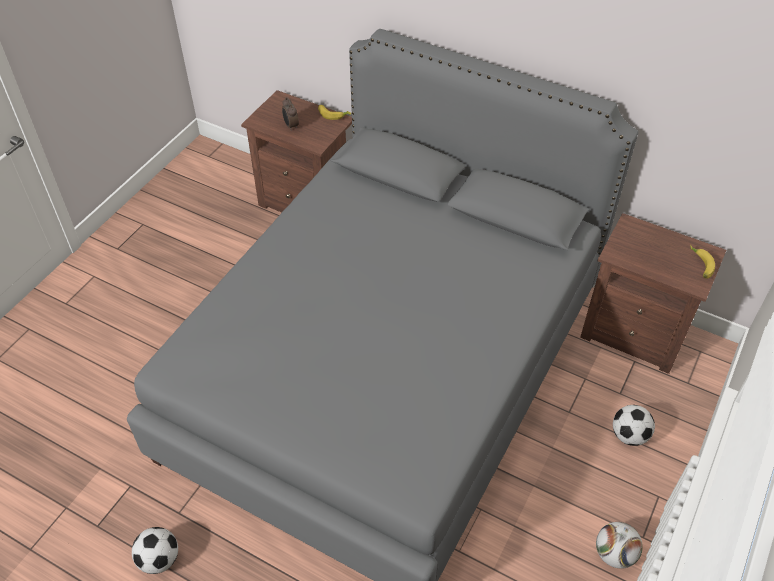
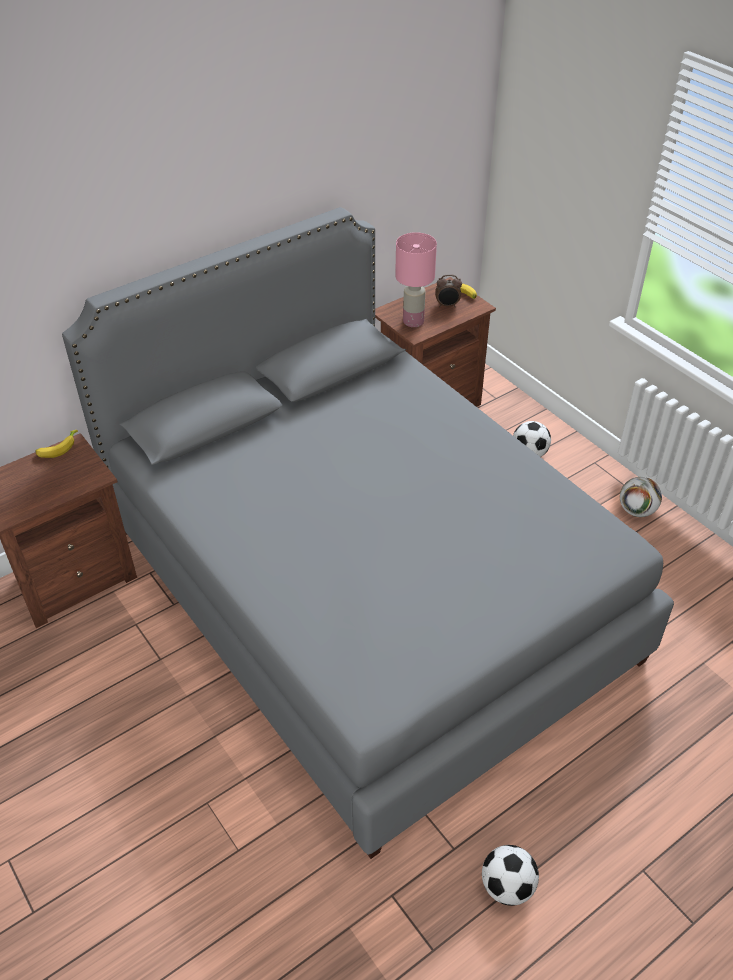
camera: 65 degrees left, 5 degrees down
(291, 126) = (43, 489): alarm clock -> alarm clock (447, 305)
(630, 246) = (412, 321): none -> pink table lamp

